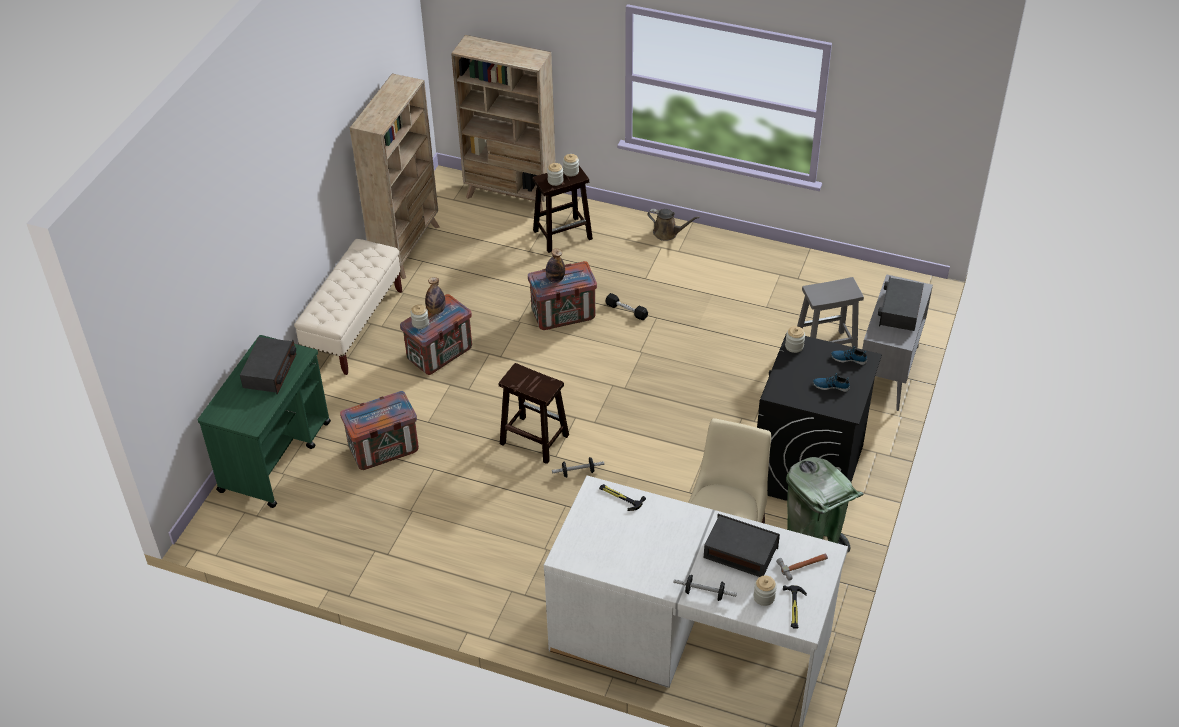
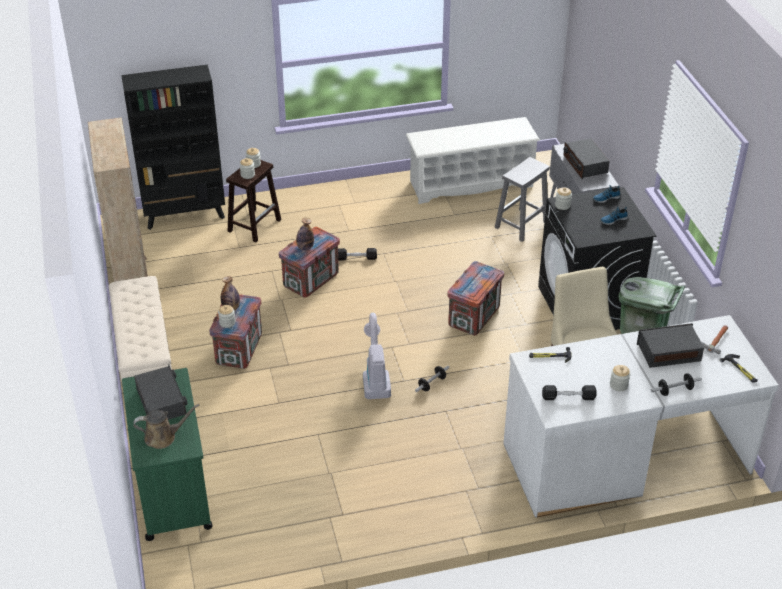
camera: 35 degrees left, 5 degrees down
(383, 450) = (262, 440): crate -> crate (473, 317)
(510, 196) = (185, 215): beige bookcase -> black bookcase
(533, 439) = (375, 376): brown stool -> vacuum cleaner
(595, 546) = (568, 397): none -> black dumbbell
(668, 233) = (334, 194): brown watering can -> brown watering can (163, 437)
(764, 597) = (714, 373): jar -> jar (618, 385)
(815, 280) = (470, 183): none -> white shoe rack

